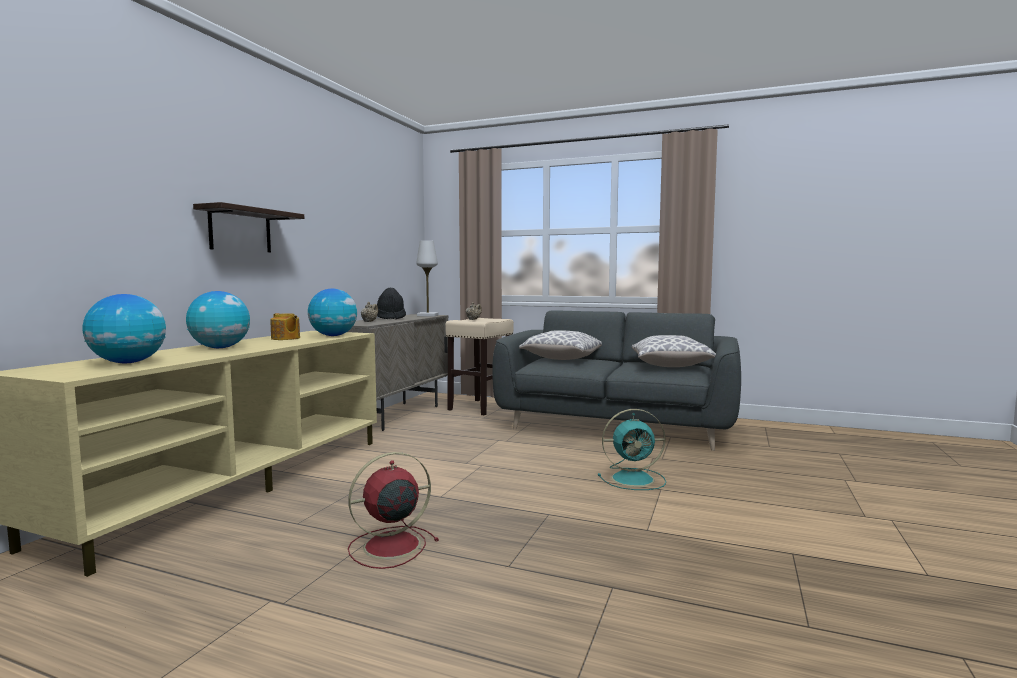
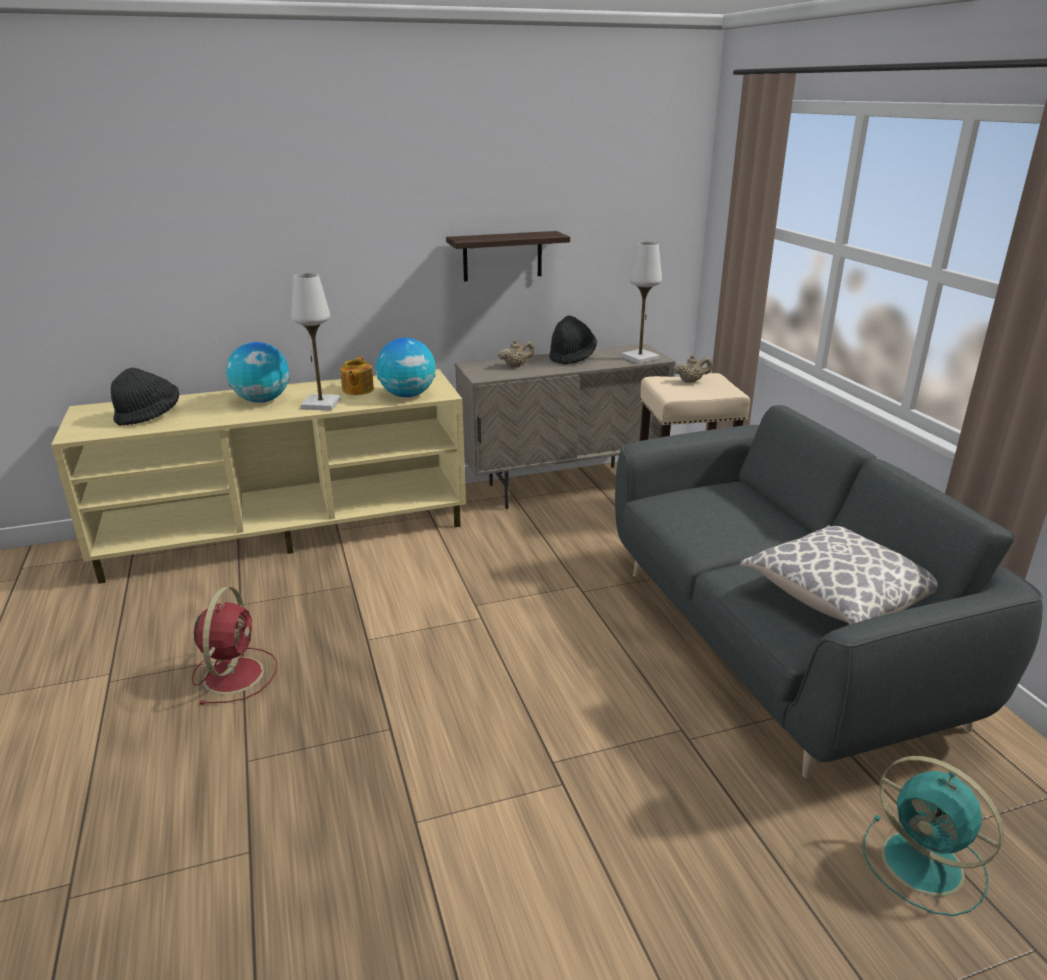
camera: 50 degrees right, 20 degrees up
(128, 363) = (149, 416): globe -> black hat
(240, 230) = (325, 257): shelf -> shelf (502, 256)
(281, 343) = (321, 404): none -> white table lamp
(389, 546) = (234, 673): red fan -> red fan turned 75 degrees clockwise
(561, 359) = (730, 500): pillow -> none
(634, 479) = (573, 746): turquoise fan -> turquoise fan (925, 865)

